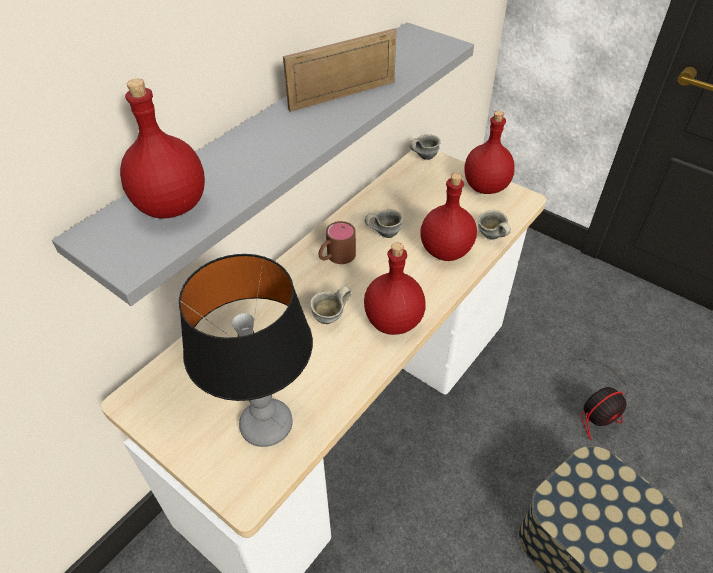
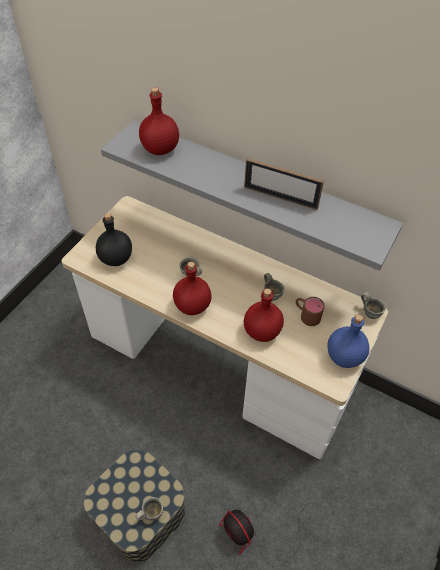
camera: 80 degrees right, 5 degrees up
(266, 425) = (116, 258): table lamp -> black bottle
(336, 257) = (243, 271): brown mug -> brown mug (306, 315)
(342, 95) = (280, 197): picture frame -> picture frame turned 150 degrees clockwise
(484, 187) = (344, 356): red bottle -> blue bottle
(490, 238) = (282, 359): grey mug -> grey mug (151, 513)

